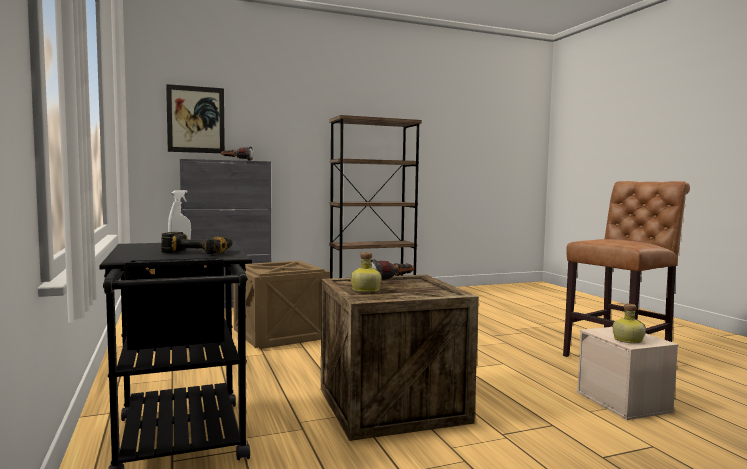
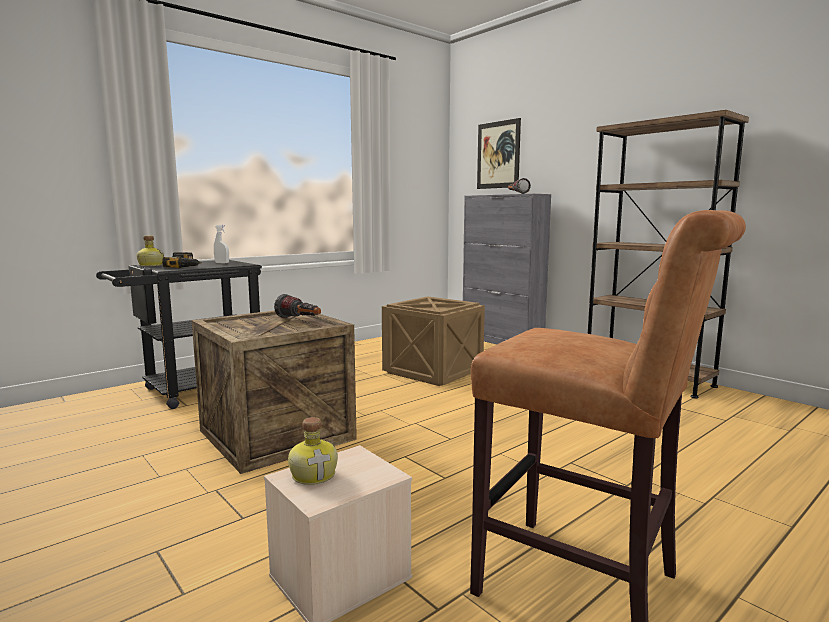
camera: 70 degrees right, 5 degrees up
(365, 290) = (255, 318): bottle -> bottle (150, 265)

